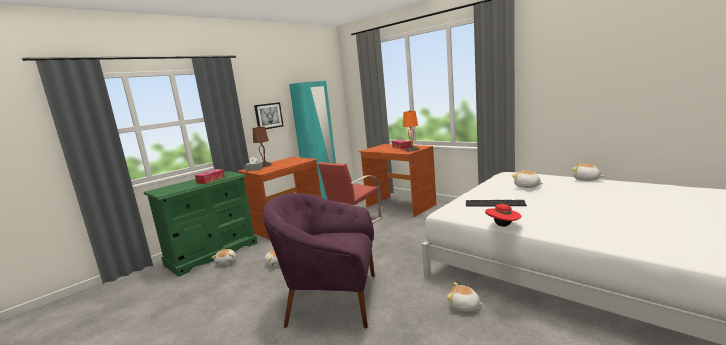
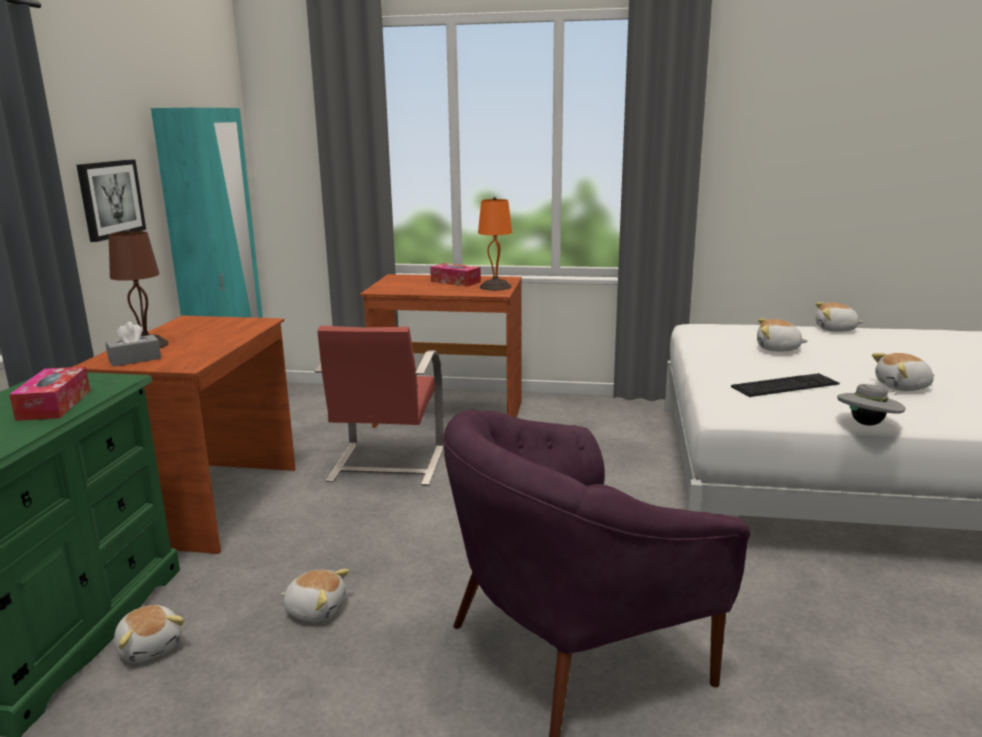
camera: 35 degrees left, 5 degrees up
(464, 306) = (817, 588): plush toy -> plush toy (903, 387)
(503, 226) = (867, 424): red hat -> grey hat

